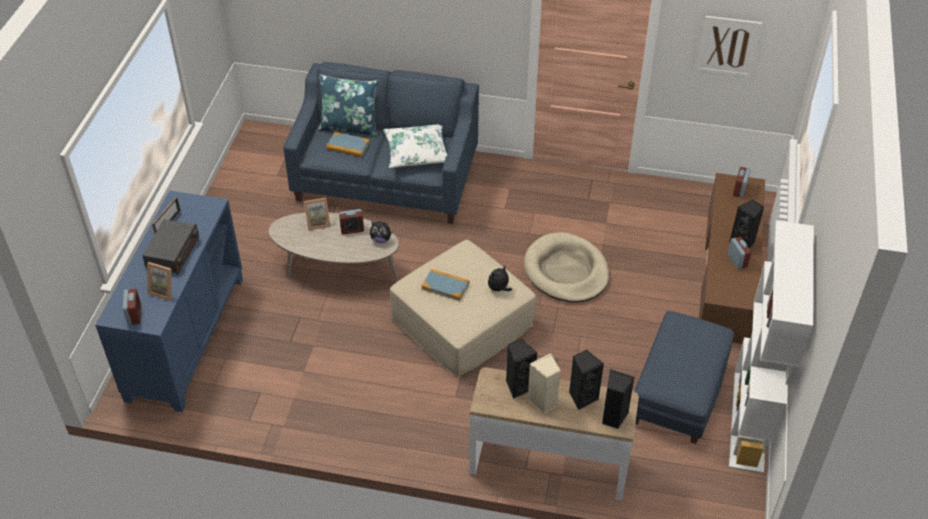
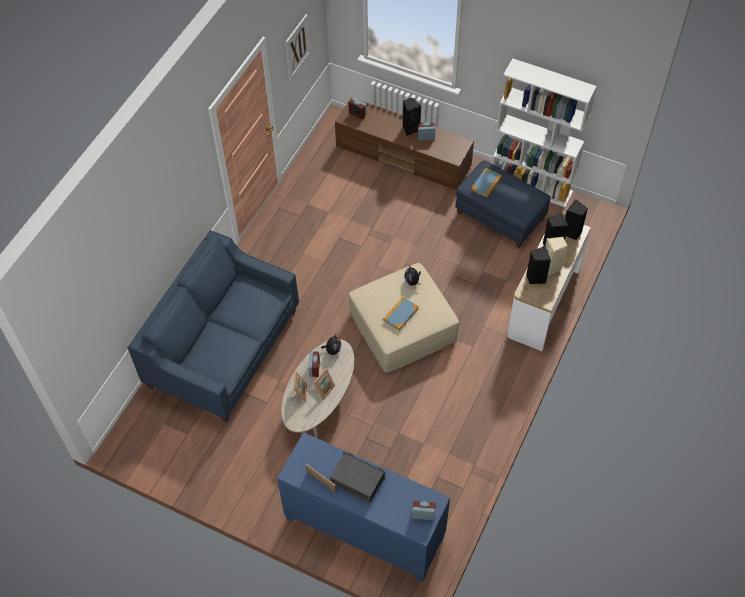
camera: 75 degrees left, 10 degrees up
(164, 290) = (400, 490): picture frame -> picture frame (322, 389)
(348, 146) = (224, 349): book -> book (486, 184)
(350, 127) = (197, 345): blue pillow -> none
(416, 152) = (250, 301): white pillow -> none
(566, 271) = (370, 249): beige dog bed -> none

